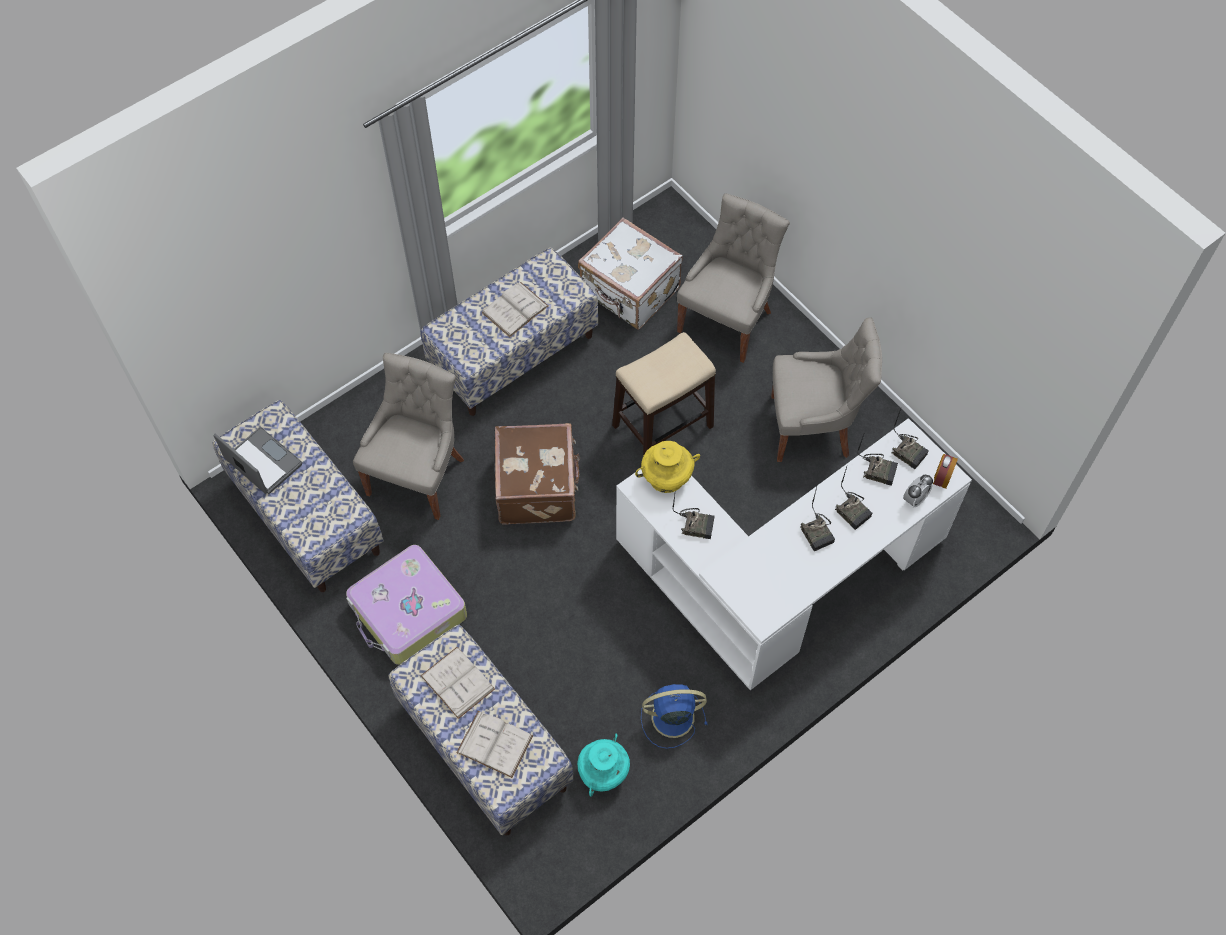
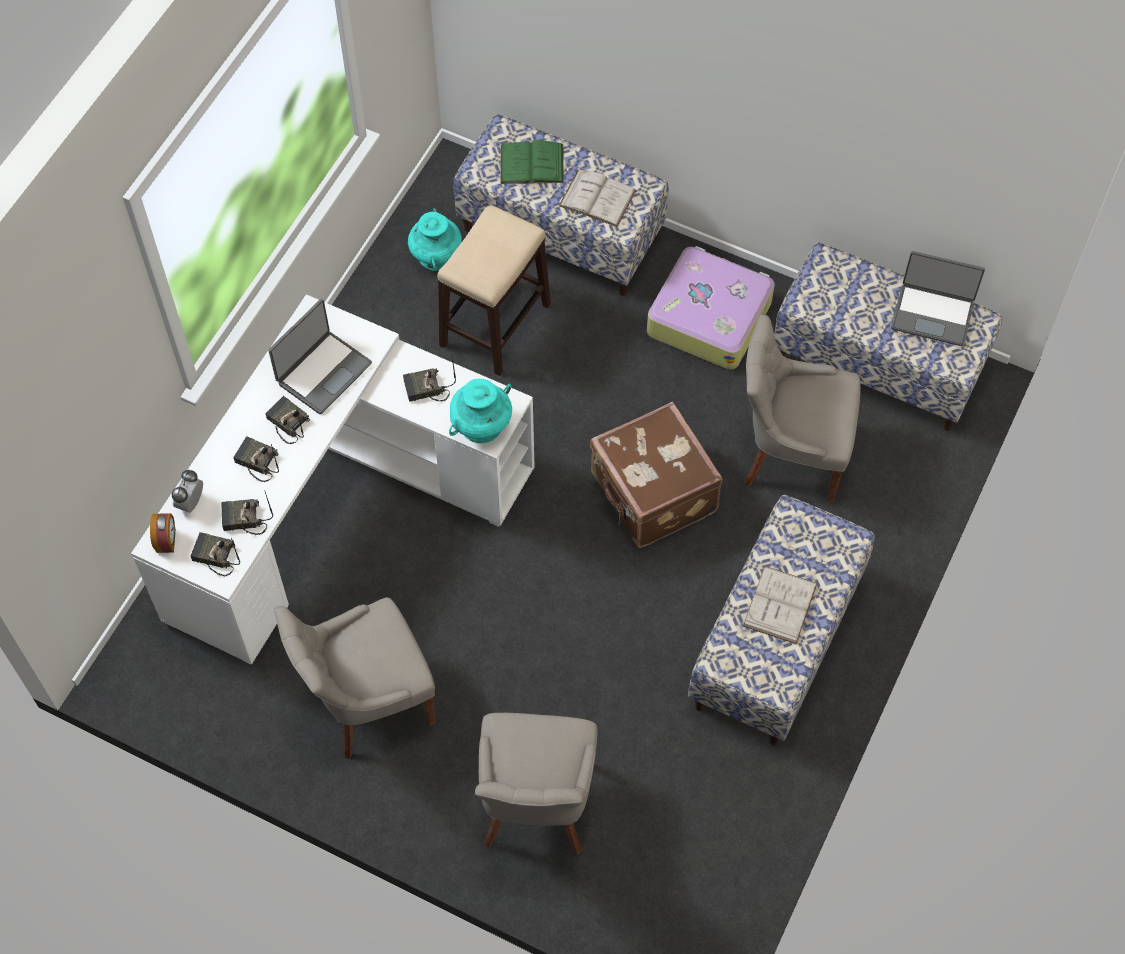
camera: 155 degrees right, 0 degrees up
(418, 475) = (790, 454): grey chair -> grey chair turned 105 degrees clockwise
(495, 744) = (532, 164): white book -> green book
(629, 292) = (682, 793): white suitcase -> none
(663, 425) = (548, 627): stool -> stool (494, 326)
(667, 478) = (481, 426): yellow vase -> turquoise vase
(670, 717) = (393, 326): blue fan -> none
(774, 564) = (323, 372): none -> laptop

